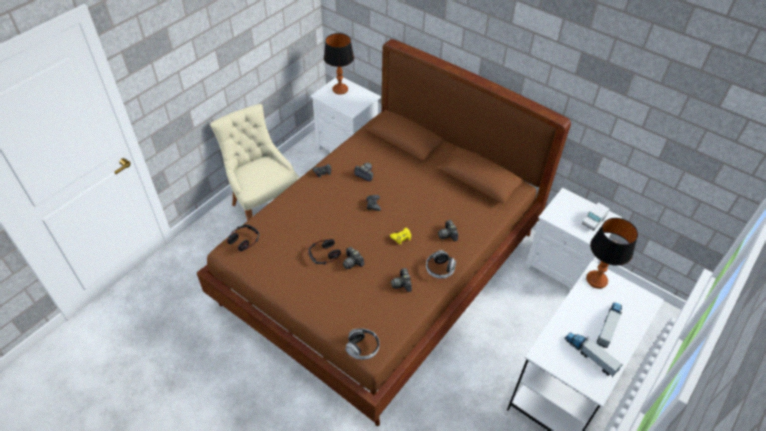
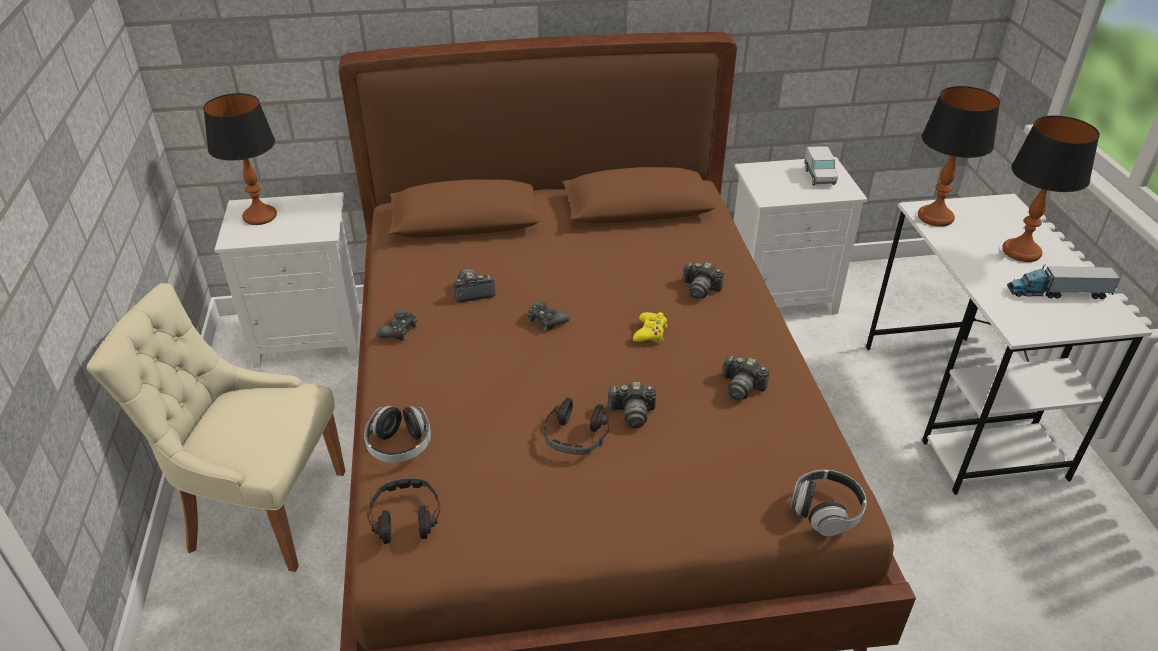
camera: 45 degrees left, 10 degrees down
(440, 269) = (755, 335): headphones -> headphones (400, 446)
(608, 326) = (1021, 252): toy truck -> table lamp

